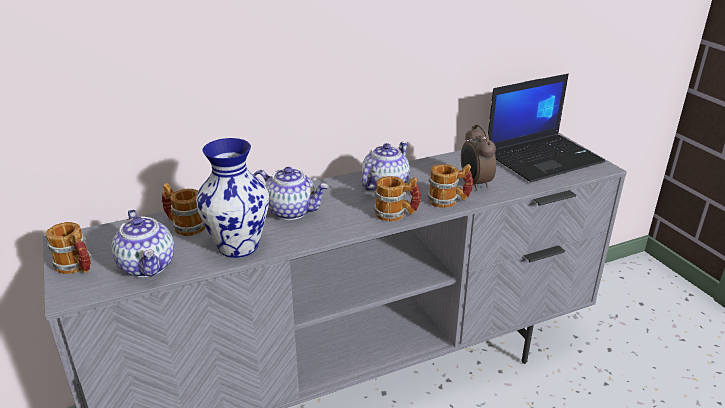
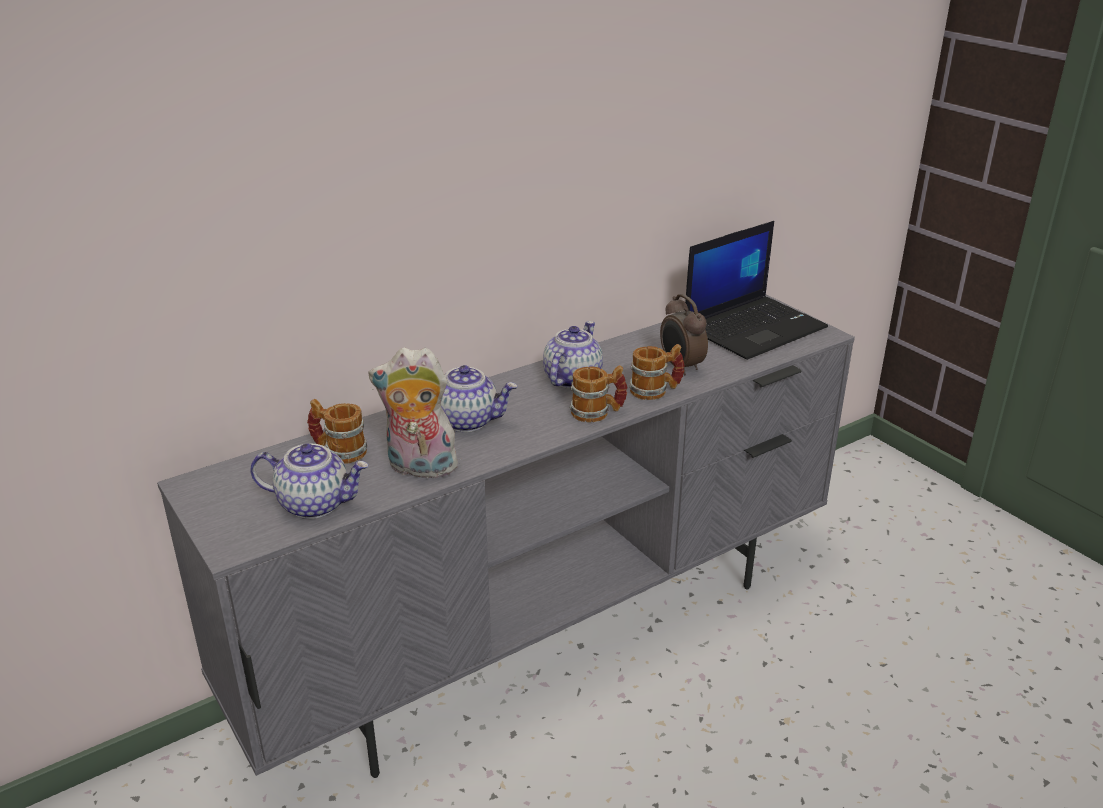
camera: 10 degrees left, 0 degrees up
(77, 267) = (224, 514): mug -> none
(148, 266) = (315, 504): teapot -> teapot turned 45 degrees counterclockwise
(239, 246) = (419, 468): vase -> plush toy

